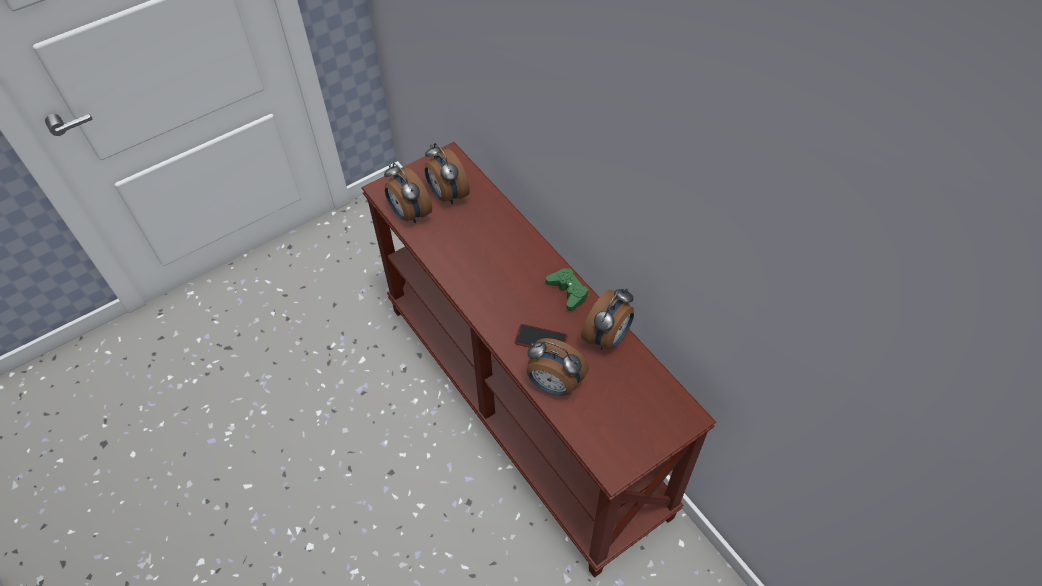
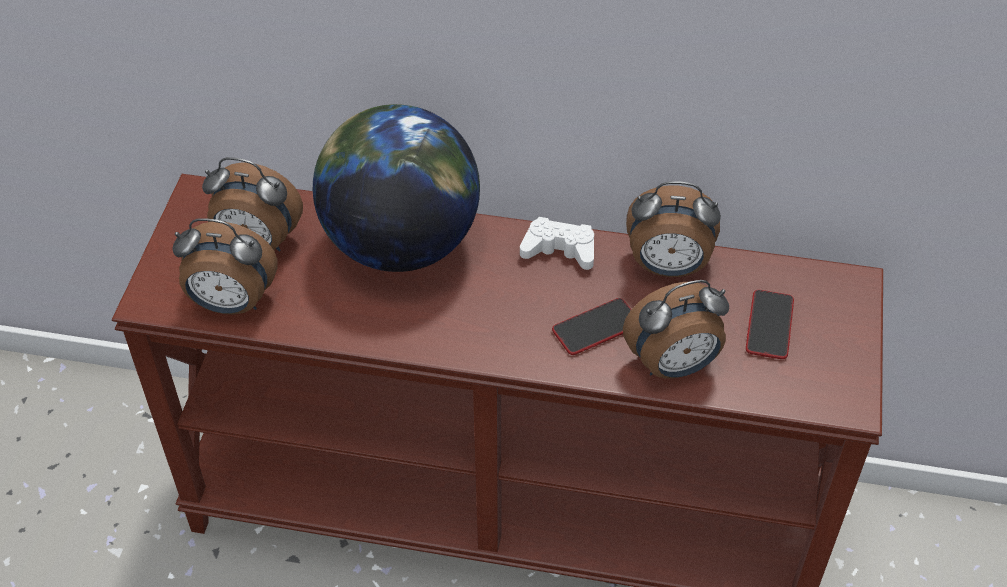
camera: 45 degrees left, 5 degrees down
(504, 237) = (400, 243): none -> globe
(568, 291) = (559, 250): green game controller -> white game controller
(607, 338) = (668, 267): alarm clock -> alarm clock turned 105 degrees clockwise
(621, 402) = (769, 325): none -> phone

